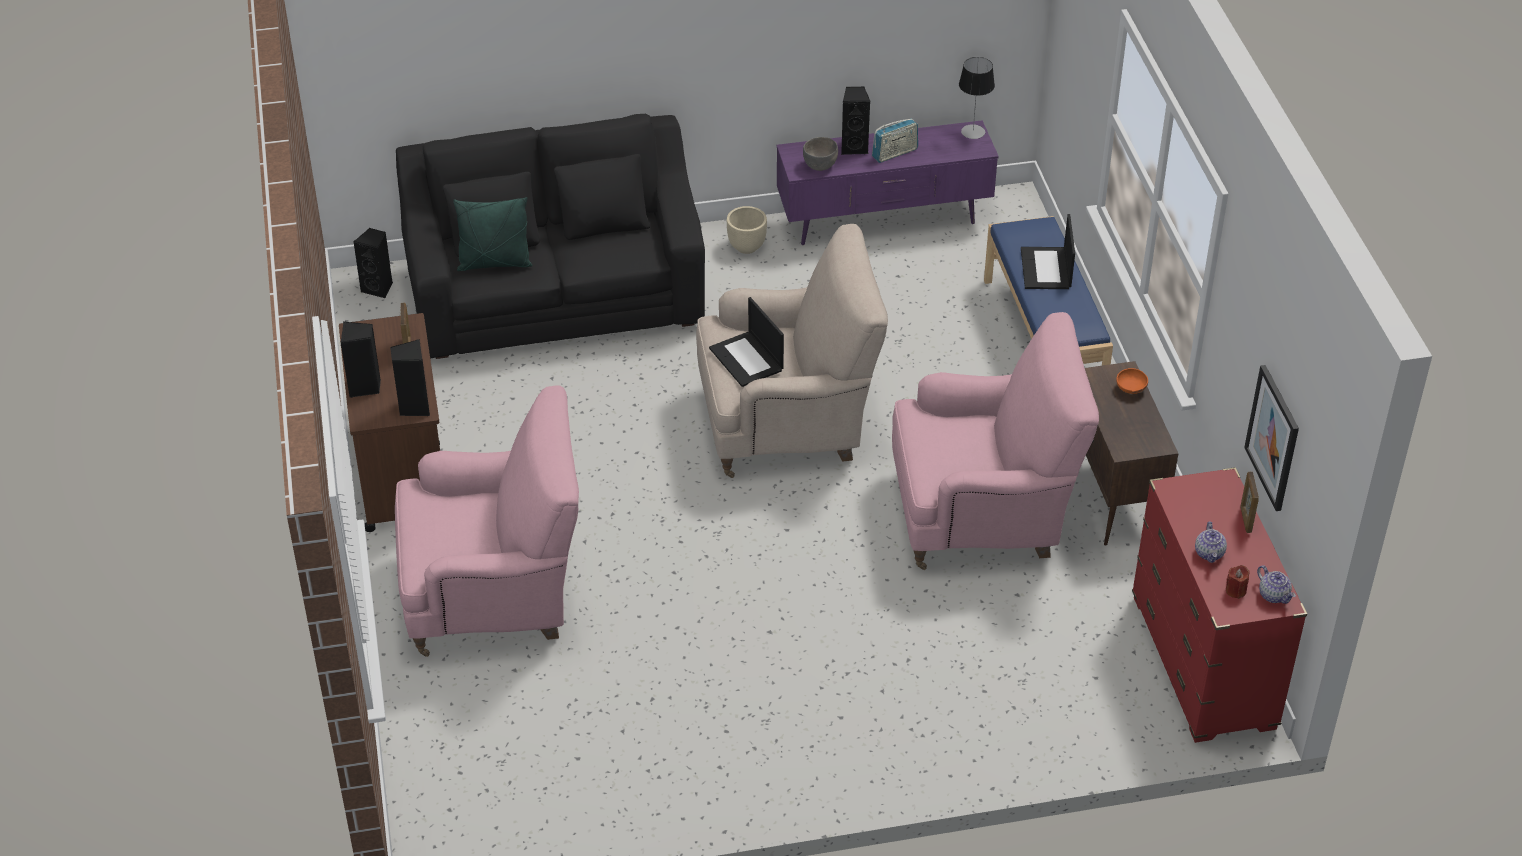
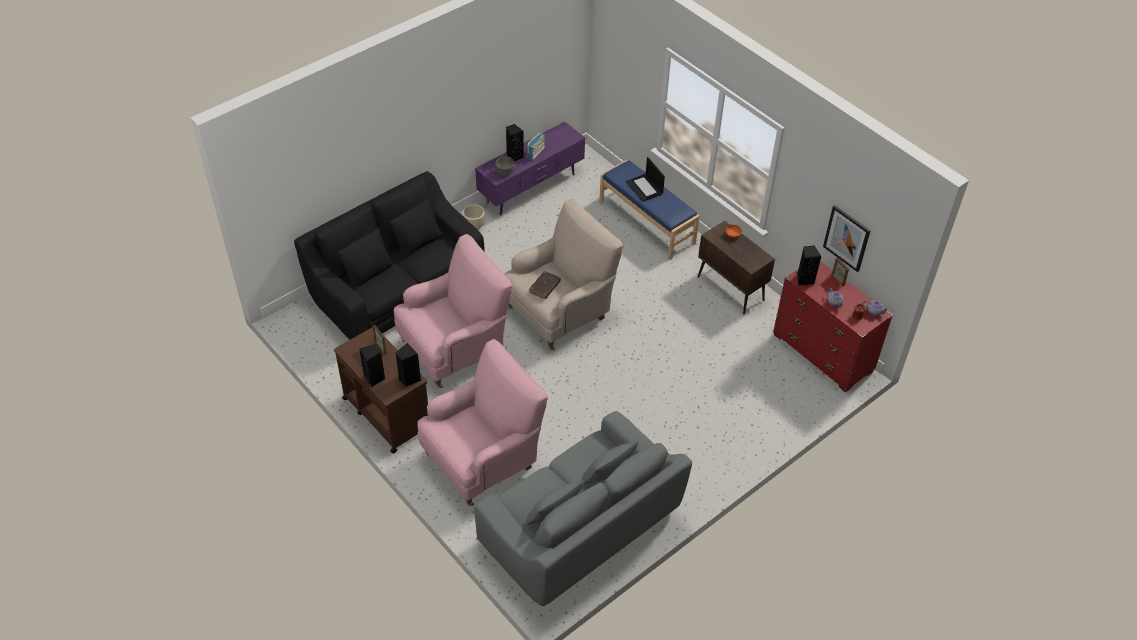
camera: 30 degrees left, 5 degrees up
(378, 288) = (299, 318): black speaker -> black speaker (804, 279)
(494, 263) = (376, 283): green pillow -> none
(567, 762) = (580, 528): none -> grey sofa
(747, 359) = (544, 287): laptop -> brown book
(973, 132) = (564, 129): table lamp -> none
(982, 515) = (681, 321): pink armchair -> pink armchair (455, 348)

